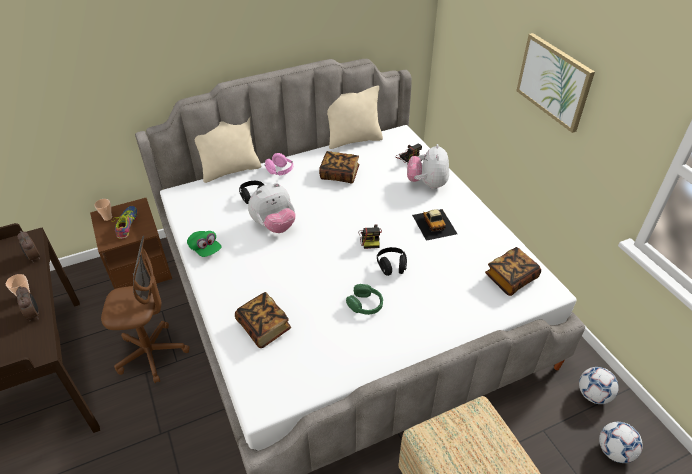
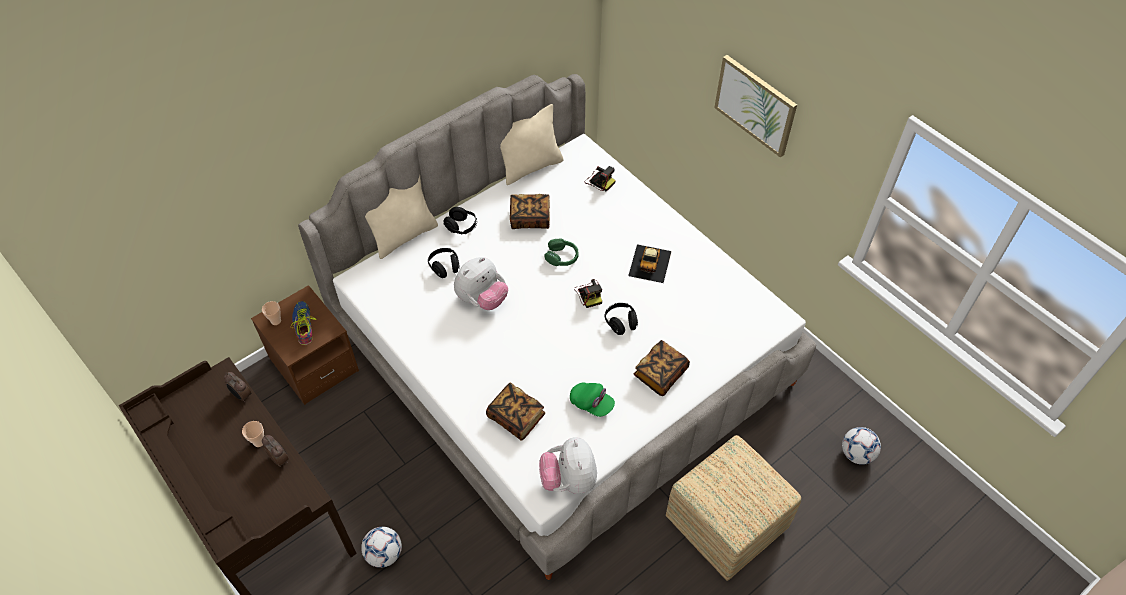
camera: 15 degrees left, 10 degrees up
(152, 354) = (375, 461): brown office chair -> none
(205, 249) = (419, 343): green cap -> green cap (591, 404)
(280, 171) = (461, 227): pink headphones -> black headphones
(365, 304) = (607, 371): green headphones -> green headphones (562, 257)
(427, 184) = (629, 213): plush toy -> plush toy (569, 480)
(434, 224) = (650, 263): toy car -> toy car turned 45 degrees clockwise
(511, 278) = (740, 312): book -> book (660, 374)
(593, 395) = (830, 403): football -> football (384, 554)

